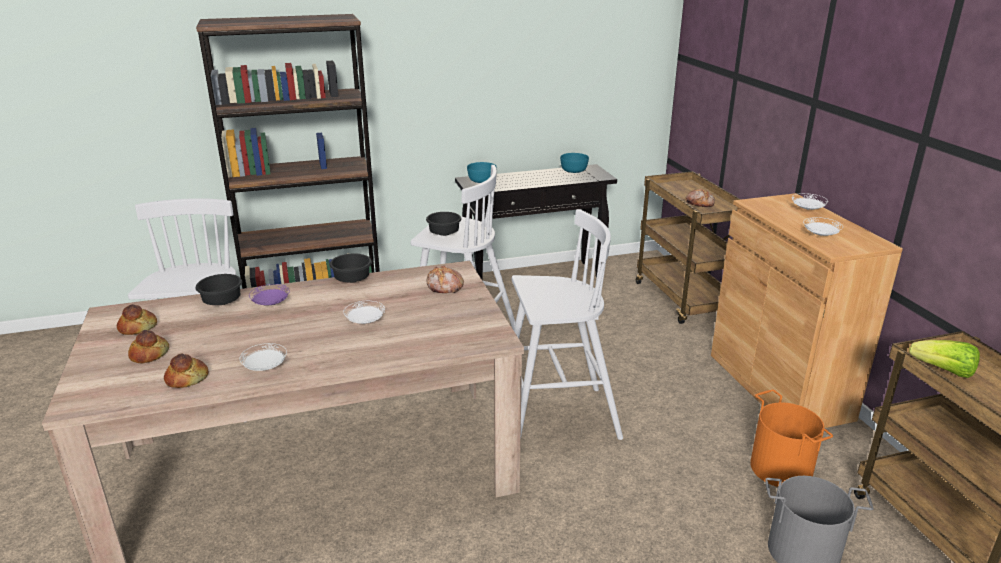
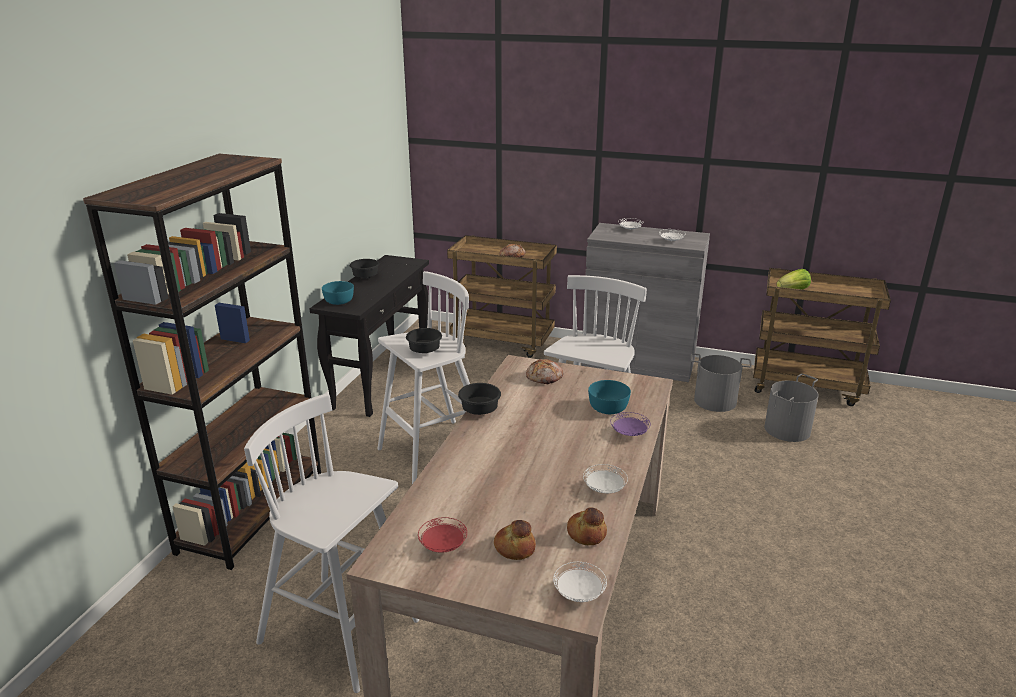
camera: 55 degrees left, 0 degrees up
(138, 327) = (442, 546): bread -> red plate
(221, 302) = (442, 486): black bowl -> black bowl (364, 277)
(271, 304) = (480, 460): purple plate -> purple plate (629, 433)
(365, 322) = (569, 425): white plate -> white plate (579, 593)
(574, 170) = (384, 265): turquoise bowl -> turquoise bowl (609, 407)
(779, 386) = (638, 362): brown cabinet -> grey cabinet
(781, 468) = (715, 400): orange bucket -> grey bucket

